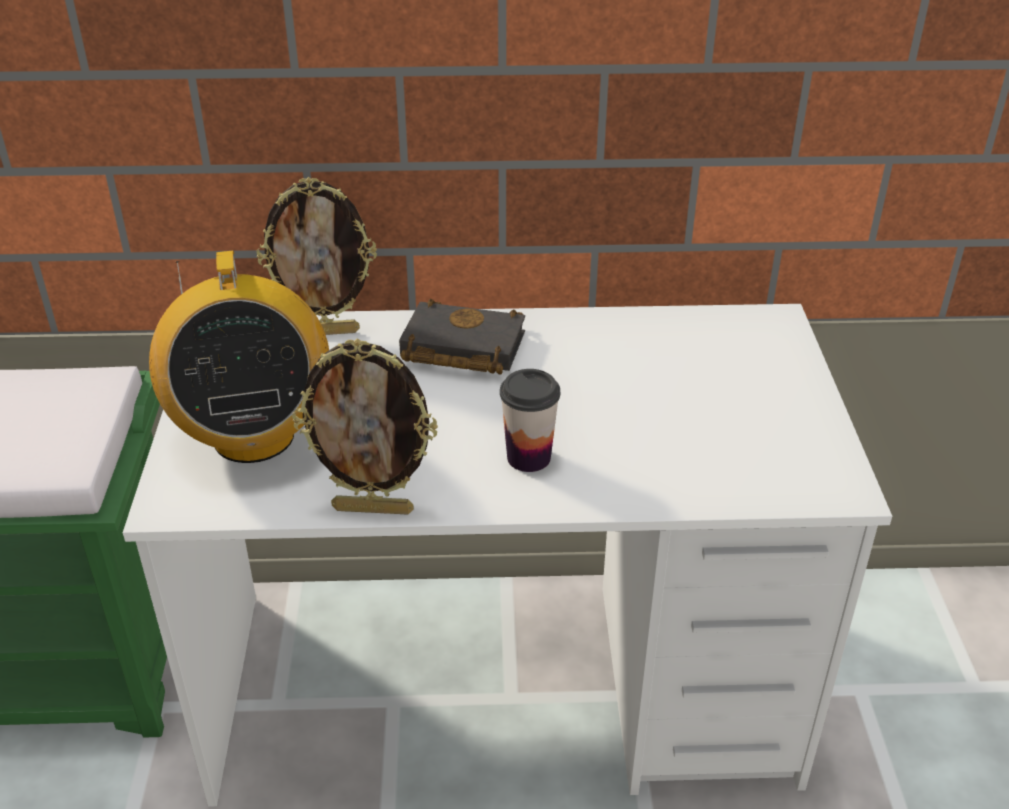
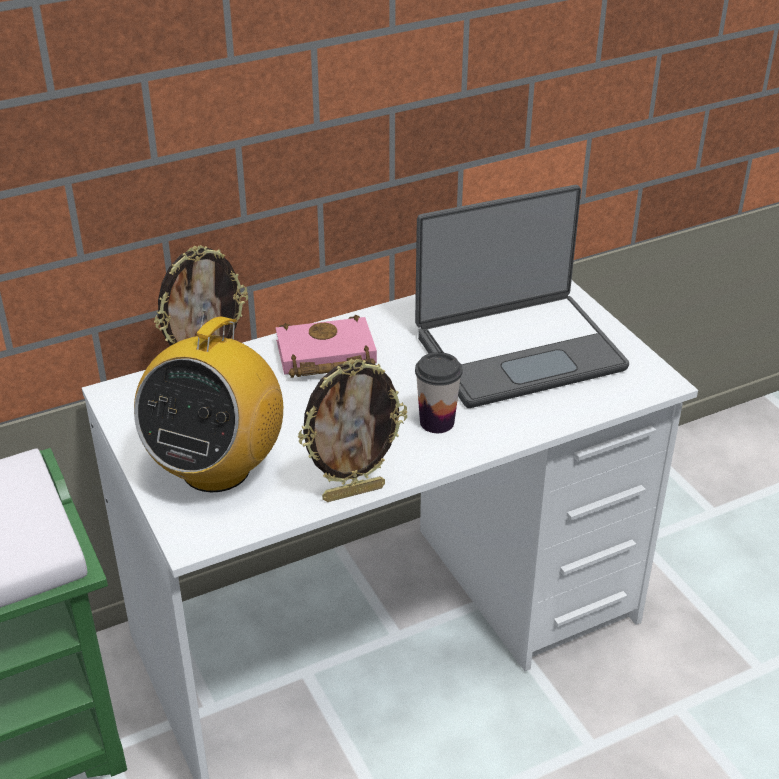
camera: 25 degrees left, 0 degrees up
(253, 436) = (216, 468): radio -> radio turned 60 degrees clockwise
(459, 348) = (324, 356): black book -> pink book
(687, 401) = (518, 350): none -> laptop

